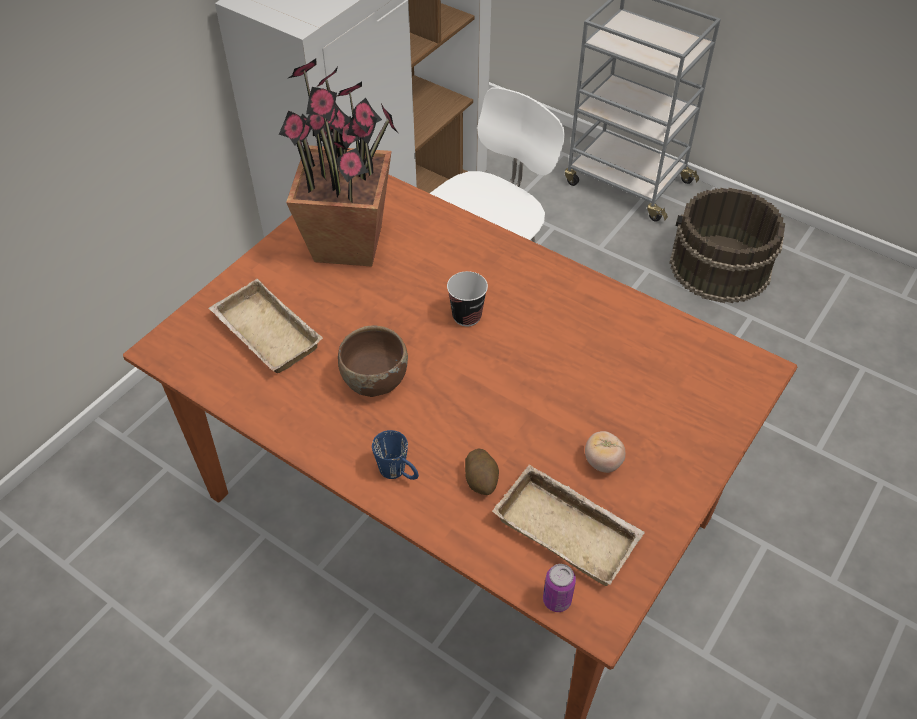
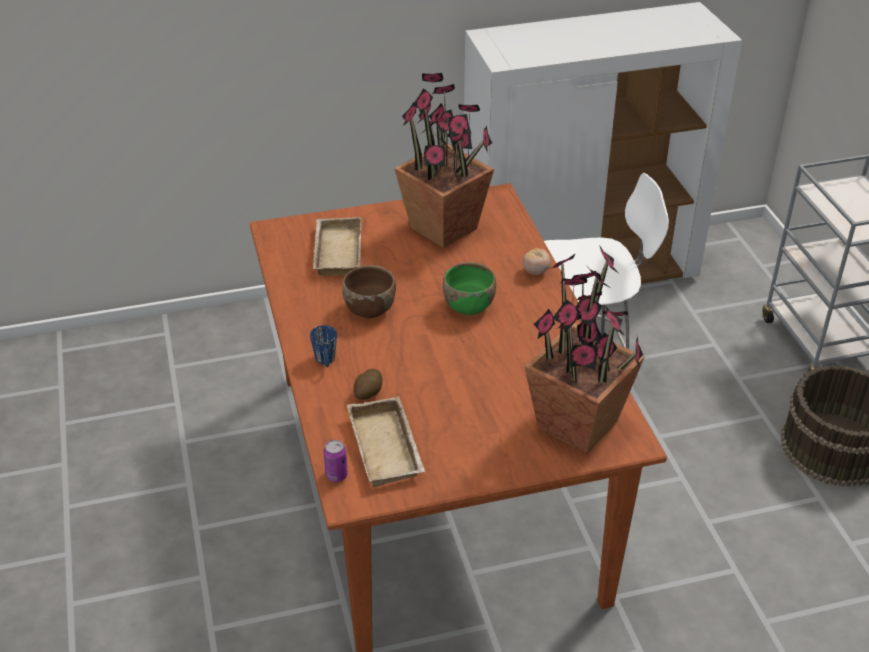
camera: 40 degrees right, 10 degrees down
(467, 316) = (468, 305): cup -> green bowl
(602, 462) = (453, 428): tomato -> tomato (535, 271)
(700, 383) = (577, 426): none -> potted plant

